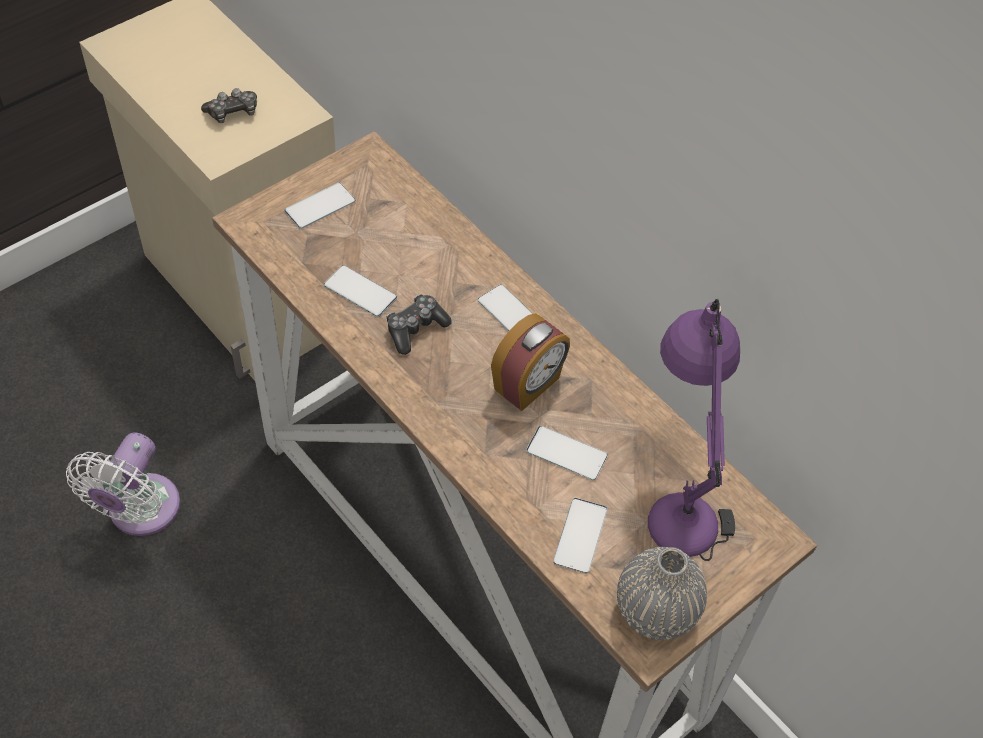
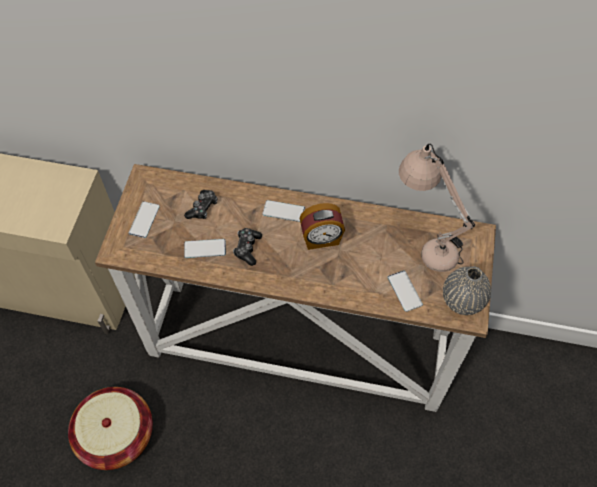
camera: 35 degrees left, 5 degrees up
(140, 512) = (116, 434): white fan -> basket
(233, 112) = (42, 200): game controller -> game controller (202, 208)
(528, 385) = (321, 239): alarm clock -> alarm clock turned 75 degrees clockwise
(566, 453) = (366, 258): phone -> none
(679, 491) = (425, 241): purple table lamp -> beige table lamp

